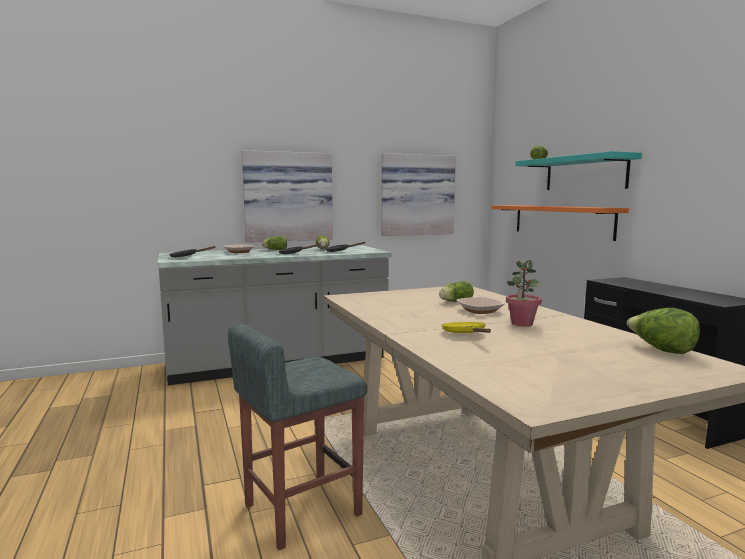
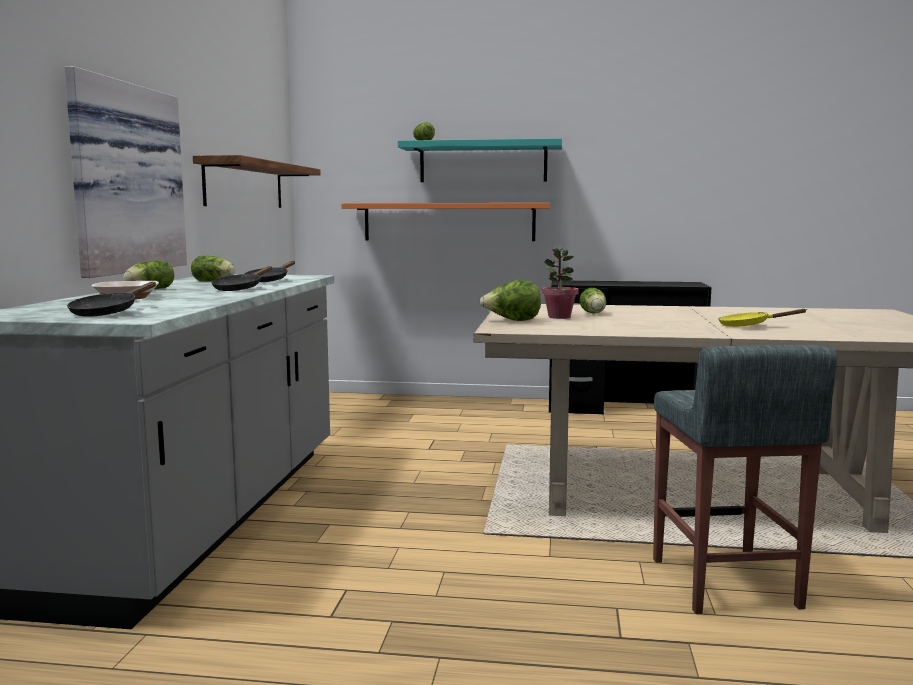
camera: 60 degrees left, 0 degrees up
(416, 195) = (245, 185): picture -> shelf
(480, 311) = (650, 314): bowl -> none
(521, 324) = (717, 315): potted plant -> potted plant (559, 317)
(661, 350) = (827, 310): lettuce -> lettuce (512, 321)

